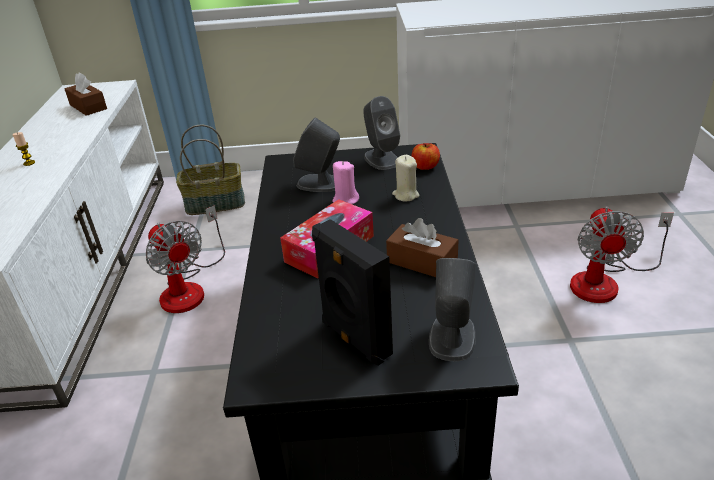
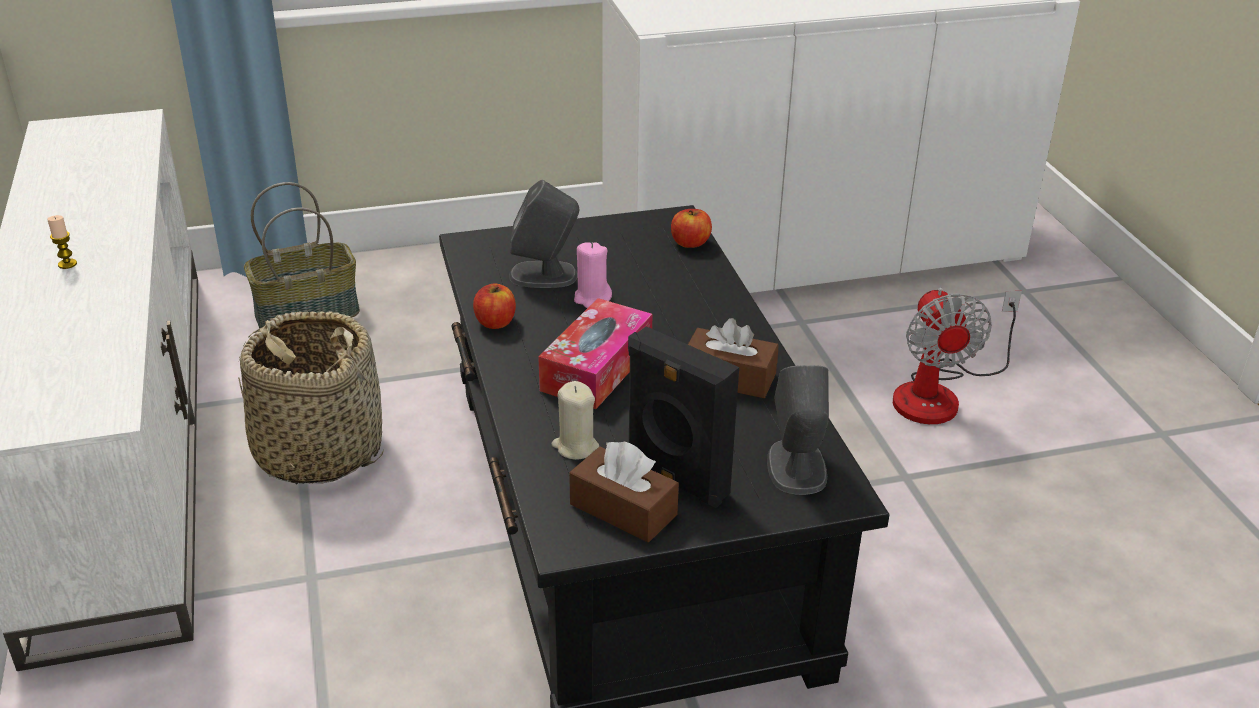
camera: 15 degrees left, 0 degrees up
(88, 107) = (107, 162): brown tissue box -> brown tissue box (623, 509)
(189, 287) = (318, 450): fan -> basket
(275, 213) = (495, 322): none -> apple
(381, 159) = (621, 233): grey speaker -> none
(405, 195) = (676, 286): beige candle -> beige candle (575, 446)

